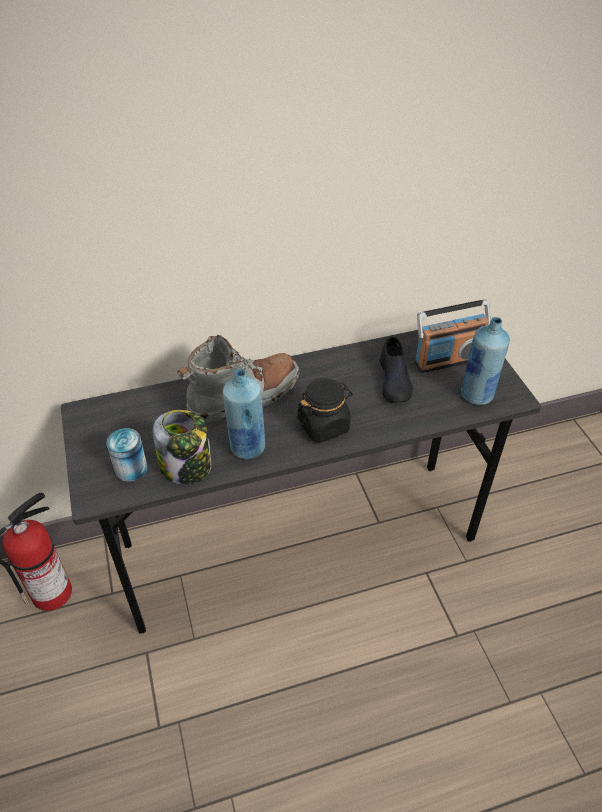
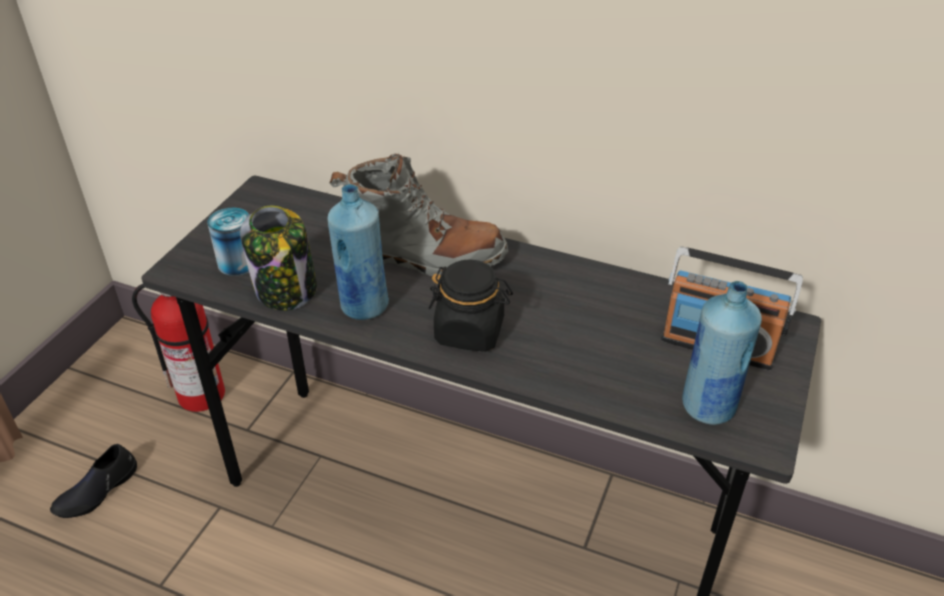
camera: 40 degrees right, 5 degrees down
(394, 380) = (615, 330): black shoe -> black shoe (97, 491)

